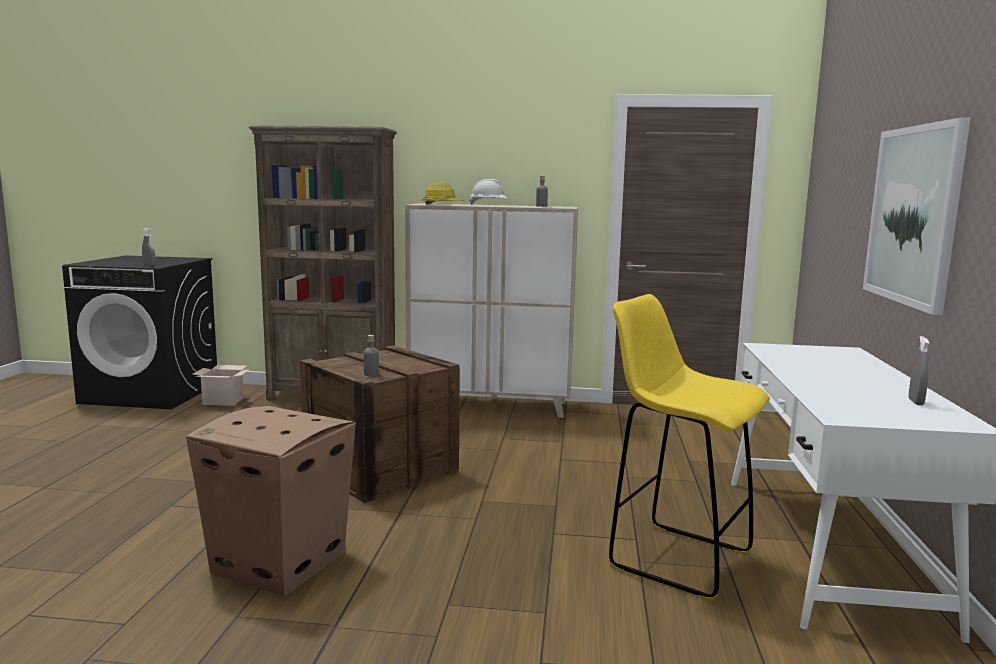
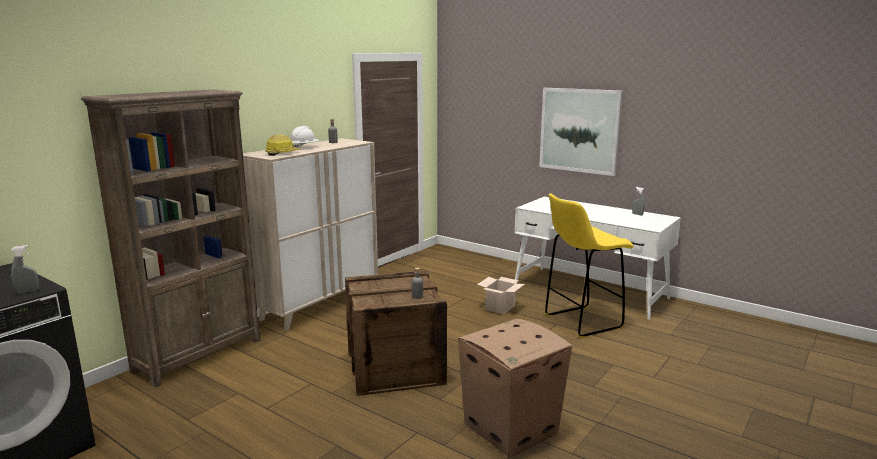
camera: 60 degrees left, 5 degrees up
(224, 401) = (119, 410): cardboard box -> cardboard box (500, 307)

